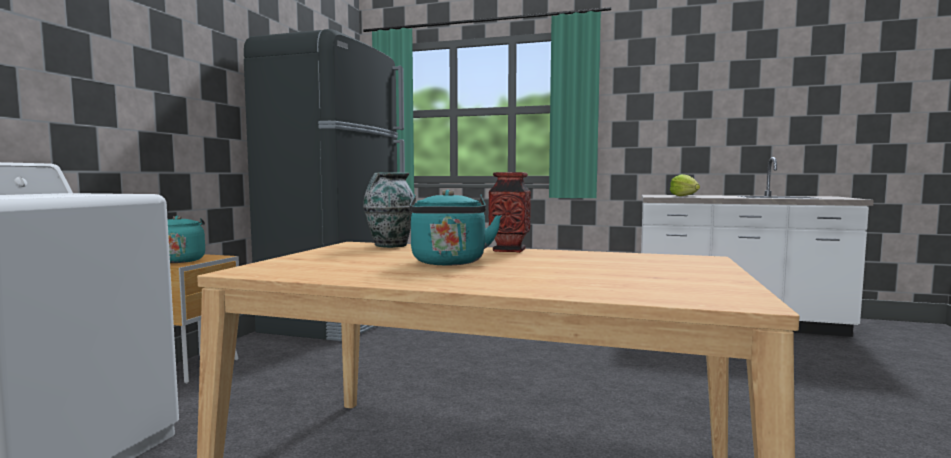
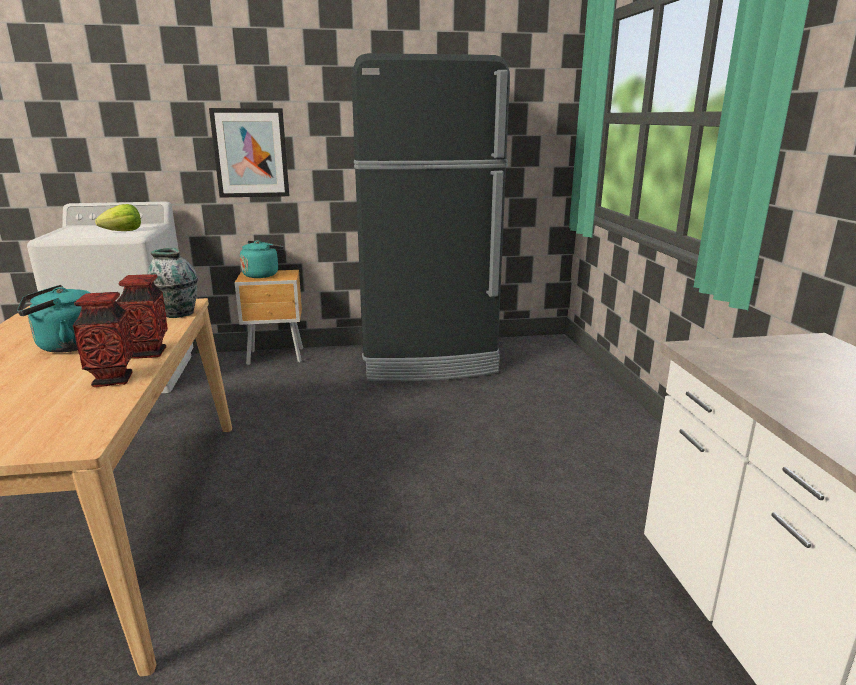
camera: 65 degrees right, 15 degrees up
(146, 109) = (250, 153): none -> picture
(573, 255) = (113, 379): none -> vase
(684, 196) = (795, 369): lettuce -> lettuce (123, 231)

